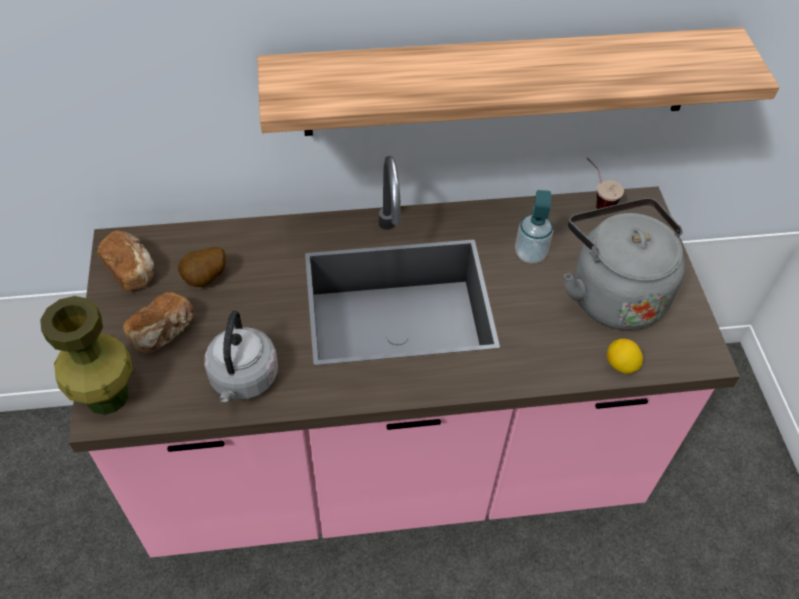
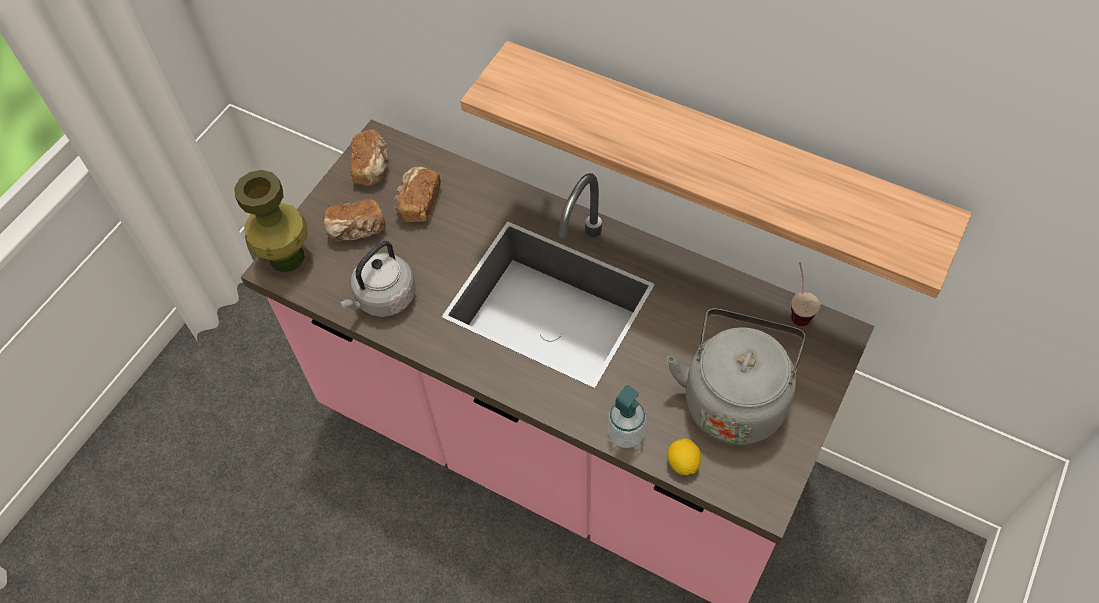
camera: 40 degrees right, 5 degrees up
(206, 279) = (418, 203): potato -> bread
(530, 254) = (692, 323): soap dispenser -> soap dispenser (625, 434)

